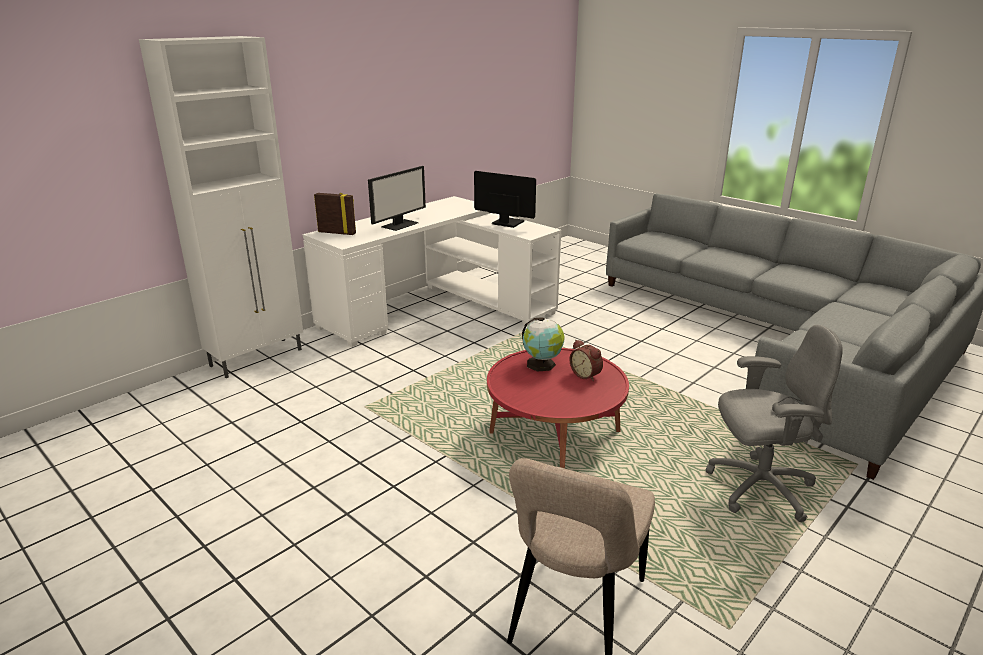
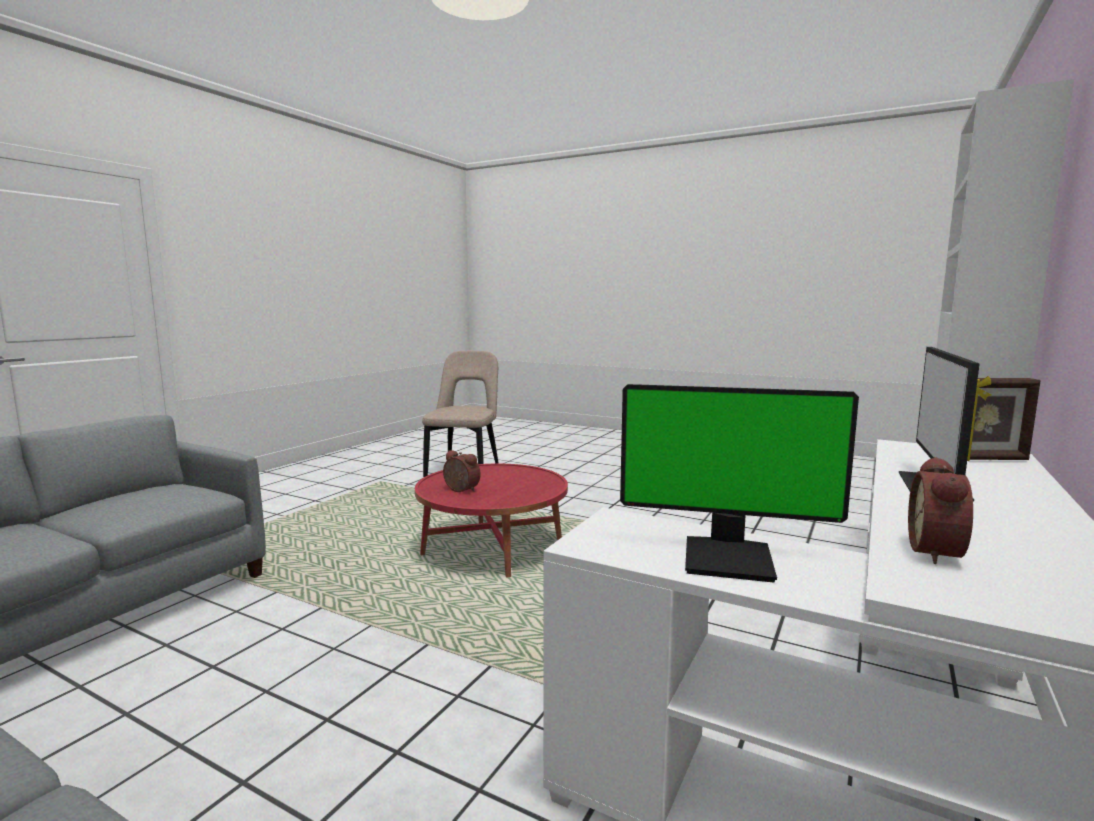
camera: 165 degrees right, 15 degrees down
(456, 210) = (940, 552): none -> alarm clock
(542, 364) = (512, 494): globe -> none
(758, 488) = (302, 531): grey office chair -> none

